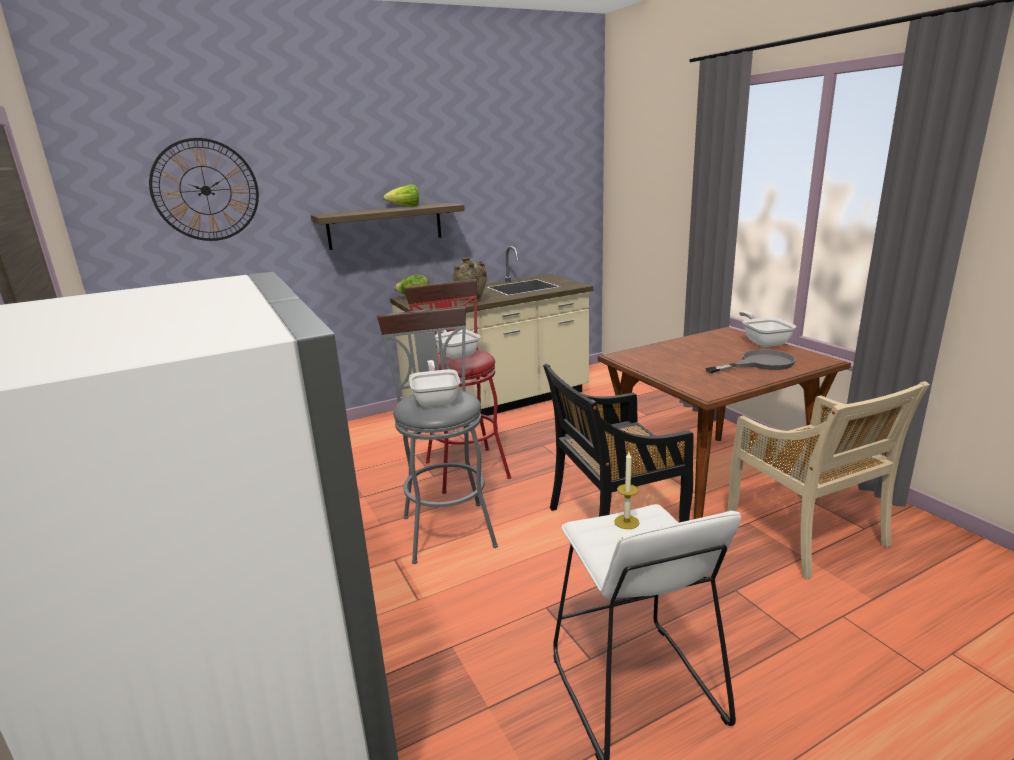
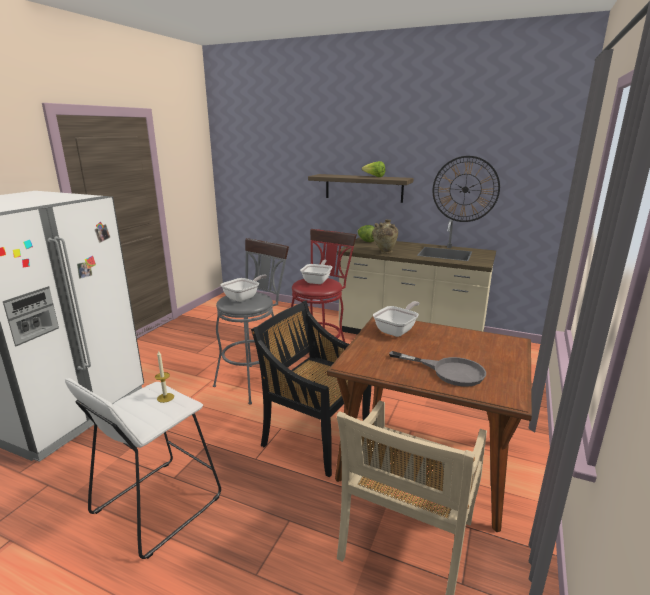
camera: 50 degrees right, 0 degrees up
(205, 190) = (268, 153): wall clock -> wall clock (465, 189)
(763, 342) = (512, 362): frying pan -> frying pan (397, 330)

